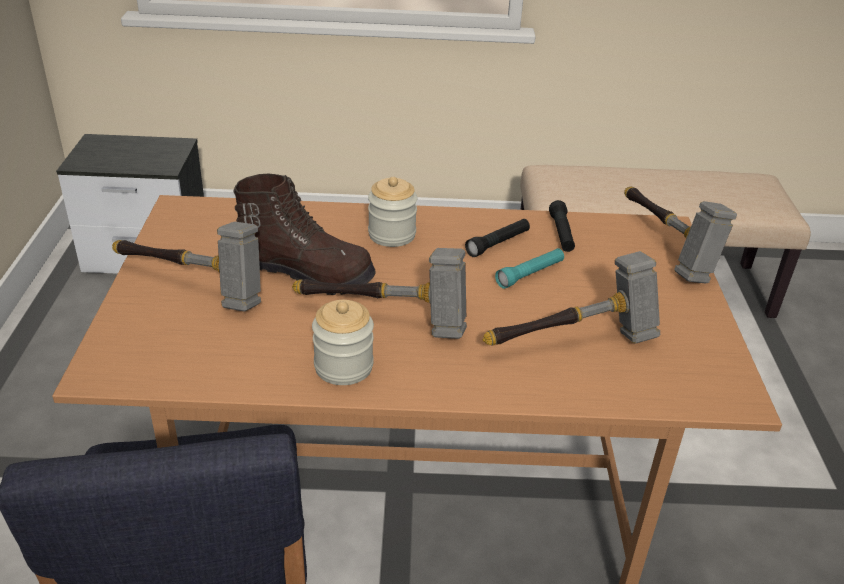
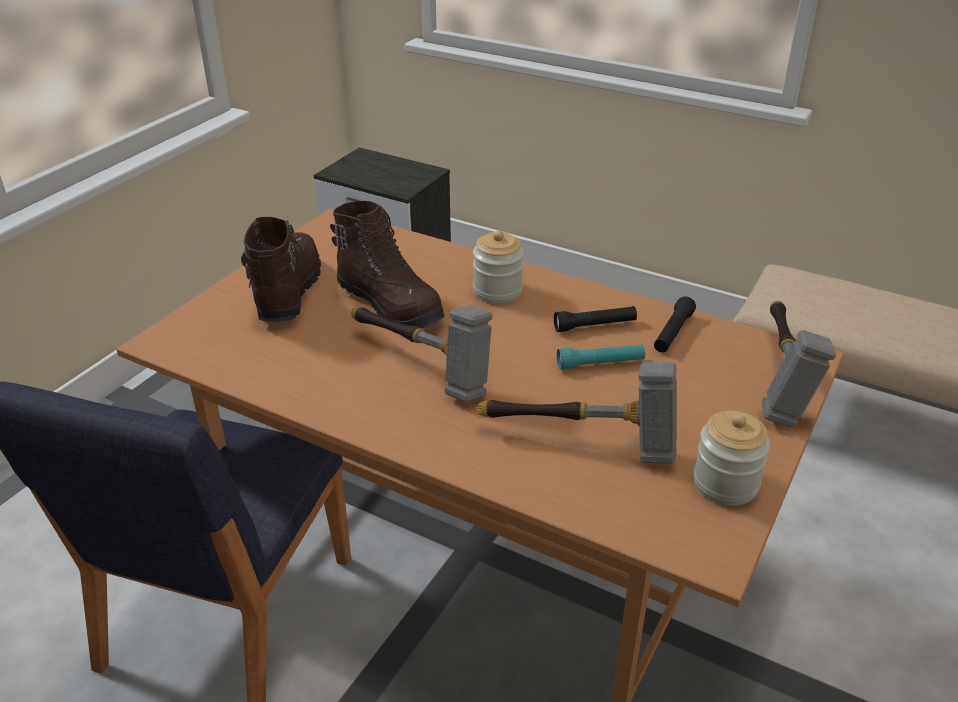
camera: 30 degrees right, 0 degrees up
(192, 287) = (286, 292): hammer -> brown boot
(343, 367) = (348, 396): jar -> jar (725, 483)

